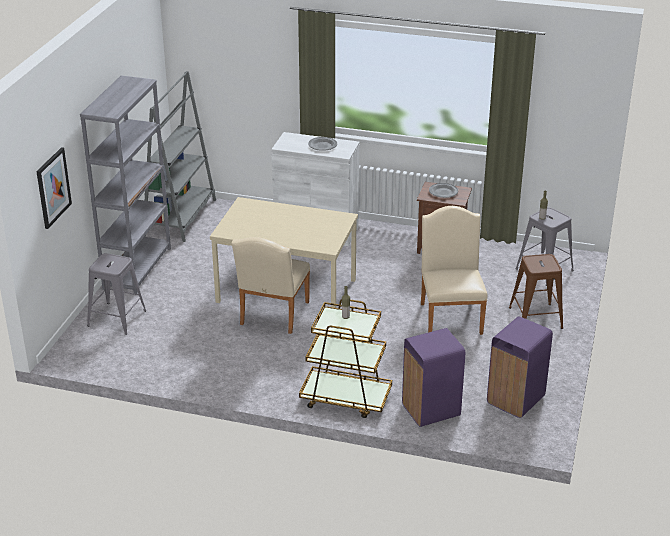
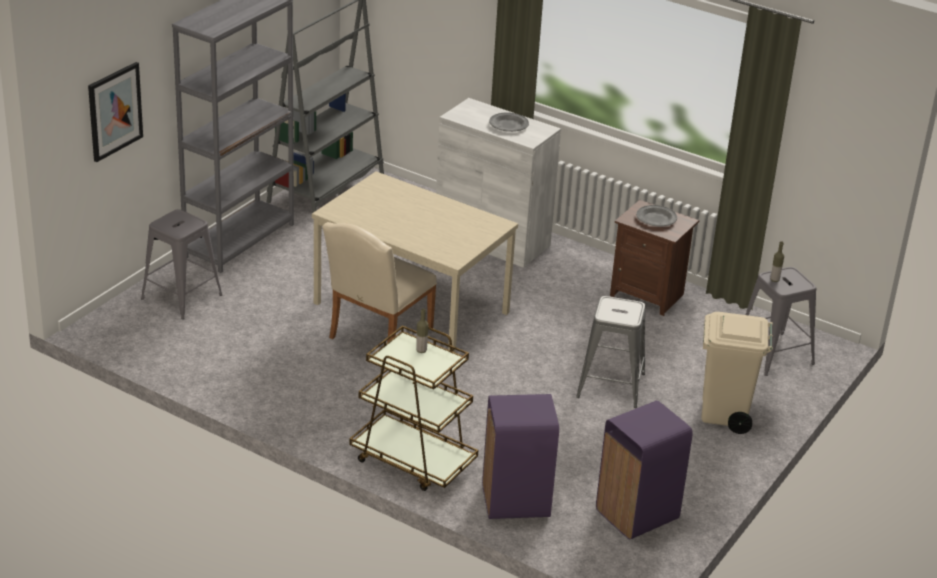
camera: 15 degrees right, 0 degrees up
(450, 315) = (610, 386): beige chair -> grey stool
(535, 318) = (724, 414): brown stool -> beige trash can

